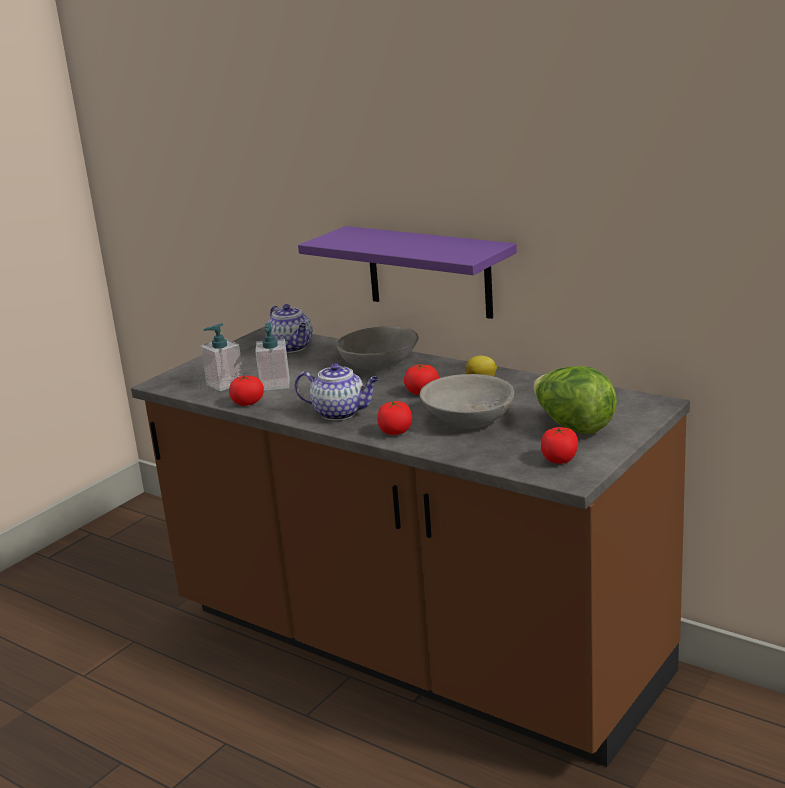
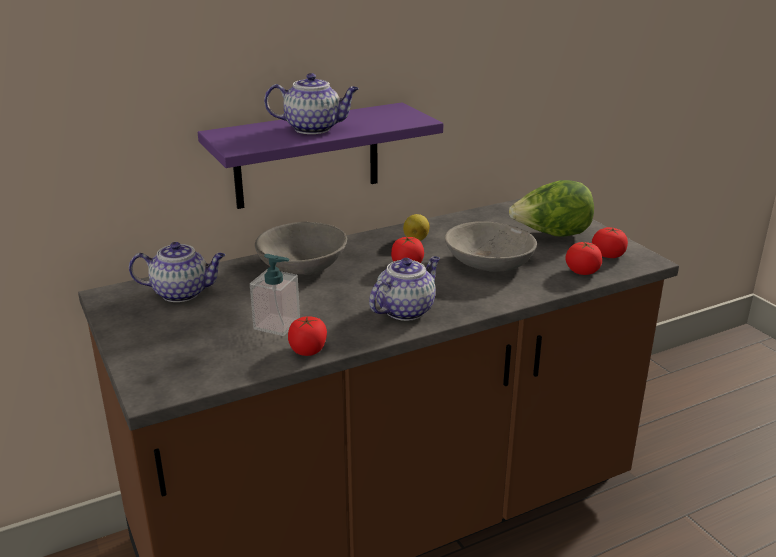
camera: 65 degrees left, 5 degrees up
(225, 384) = (227, 352): soap dispenser -> none
(394, 243) = (314, 128): none -> teapot
(395, 431) = (483, 297): tomato -> tomato (582, 271)

